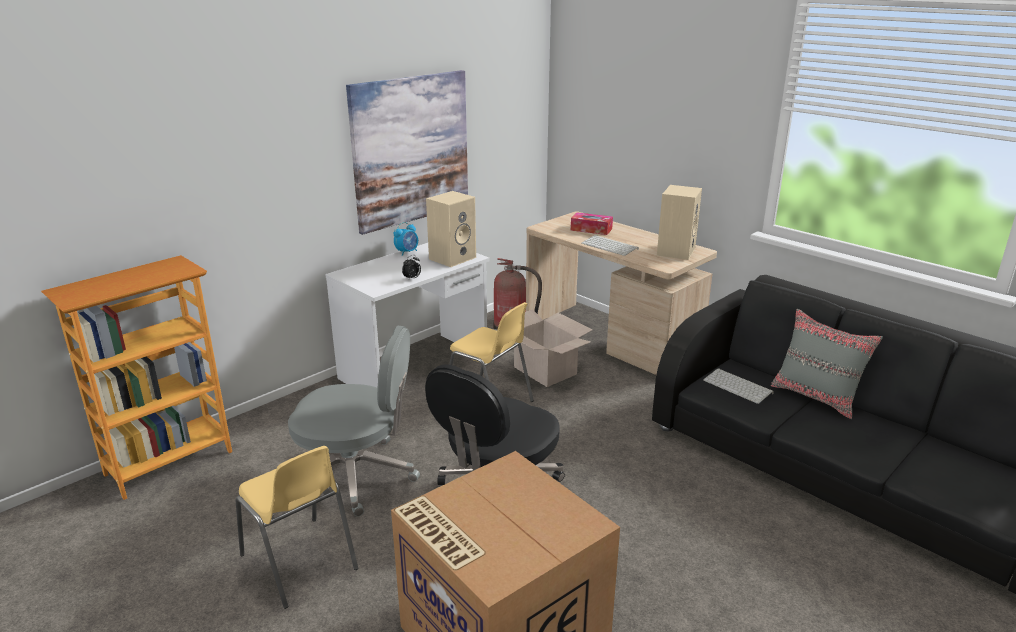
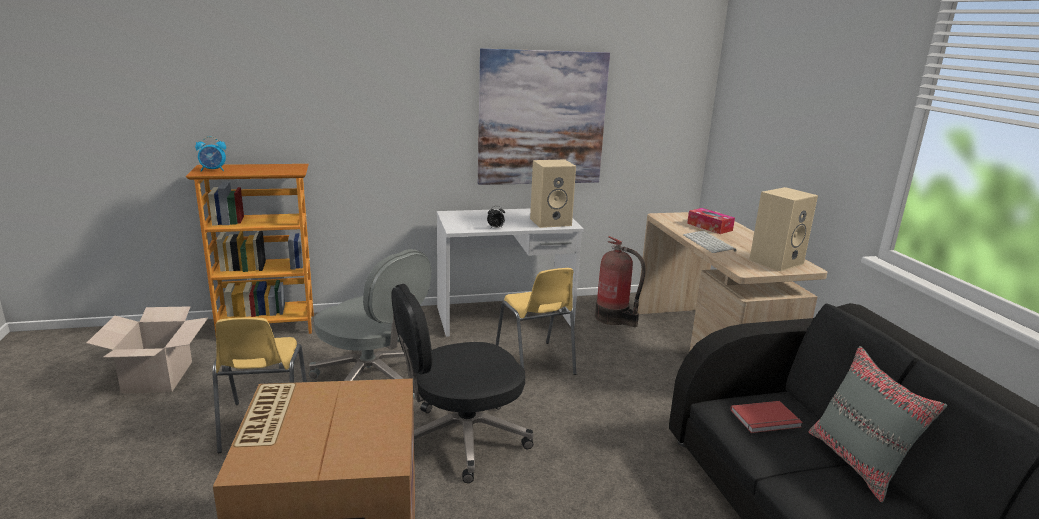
camera: 30 degrees right, 5 degrees down
(407, 252) = (520, 210): alarm clock -> alarm clock (213, 170)
(544, 371) = (613, 353): cardboard box -> cardboard box (157, 377)
(739, 386) = (766, 420): keyboard -> red book

